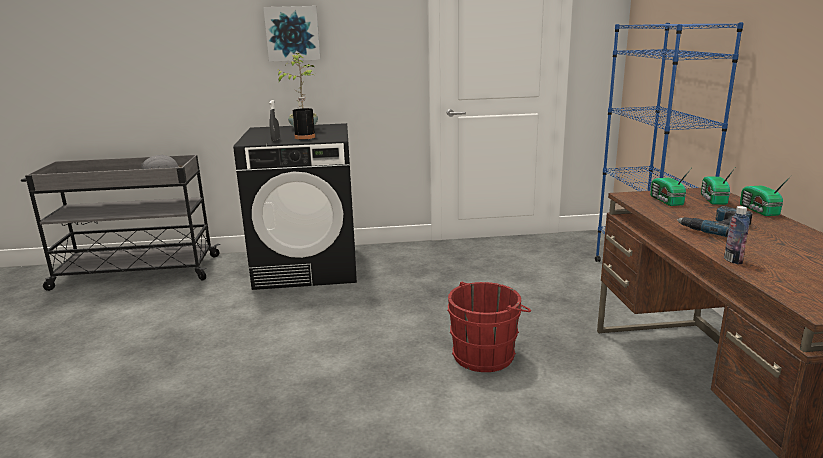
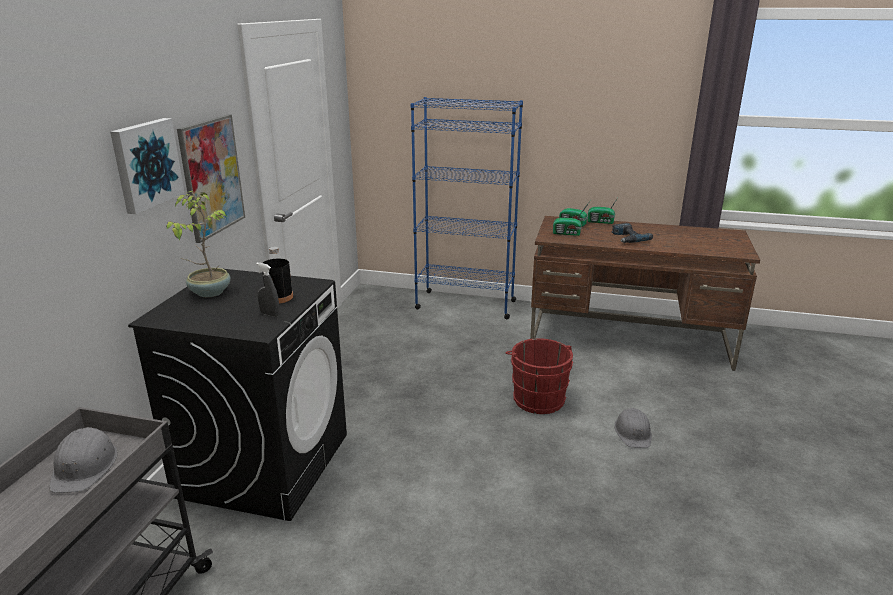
camera: 70 degrees left, 5 degrees up
(363, 57) = (212, 177): none -> picture
(466, 430) = (633, 433): none -> grey hard hat
(733, 260) = (680, 249): bottle -> none

